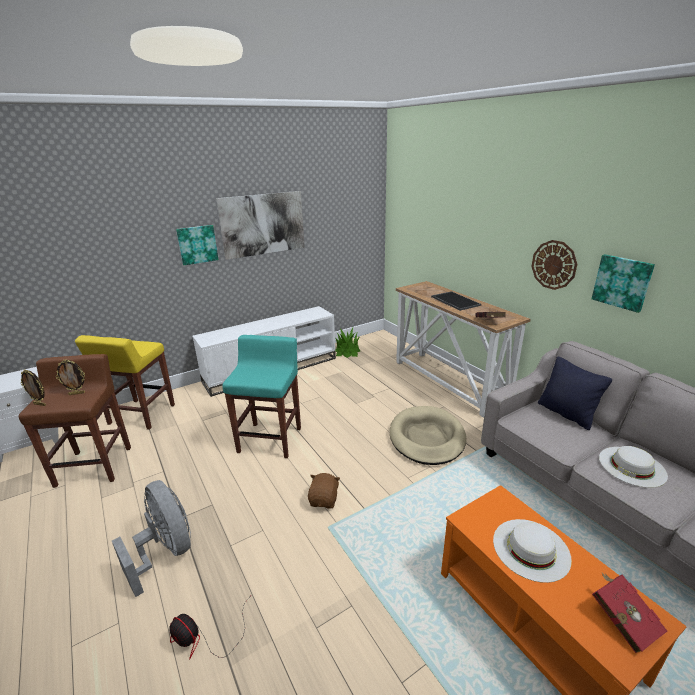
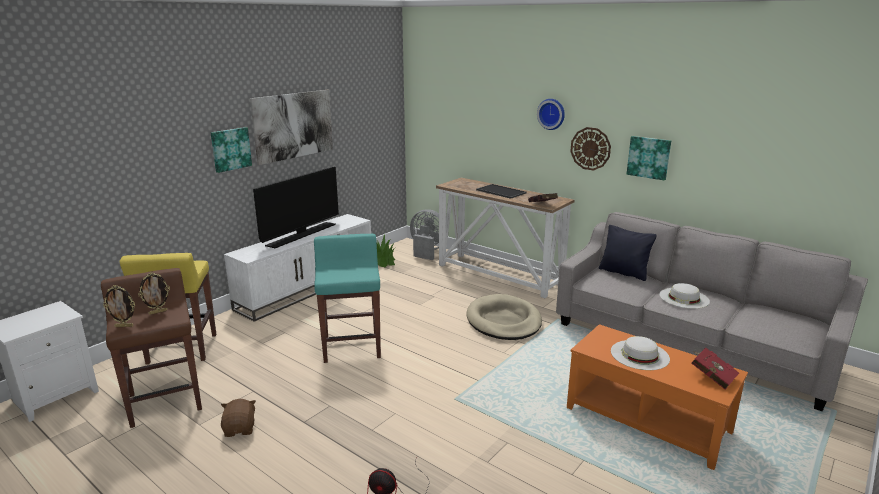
camera: 20 degrees left, 5 degrees down
(166, 551) = (310, 447): grey fan -> grey fan (427, 251)
(266, 323) = (301, 235): none -> television
(324, 500) = (438, 381): brown plush toy -> brown plush toy (240, 429)
(516, 222) = (551, 114): none -> wall clock

